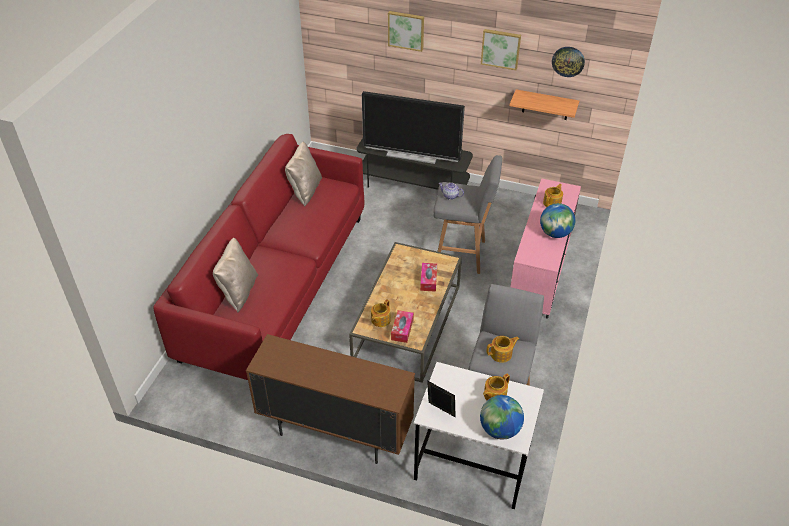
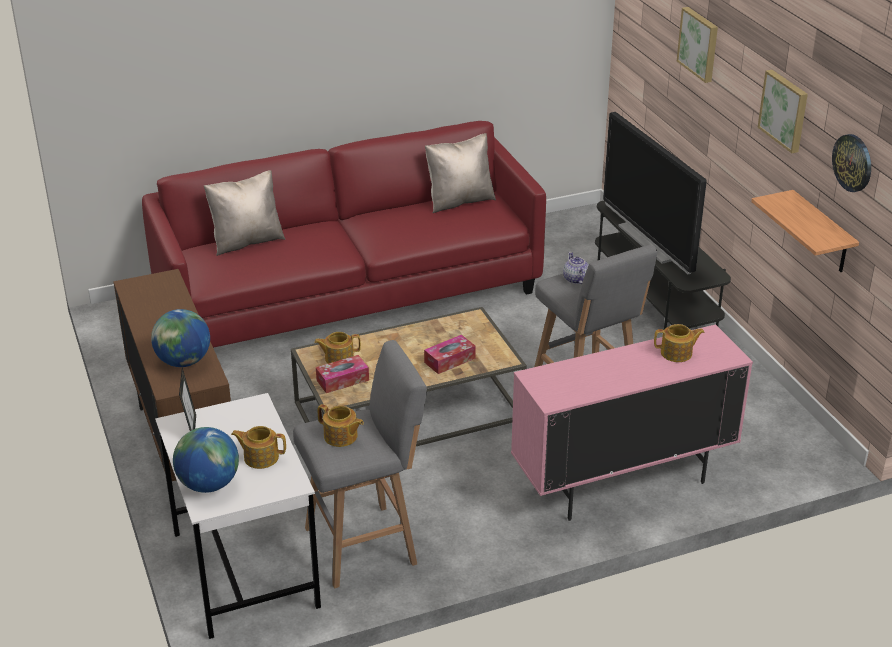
camera: 50 degrees right, 10 degrees down
(555, 233) = (617, 380): globe -> globe (183, 362)

